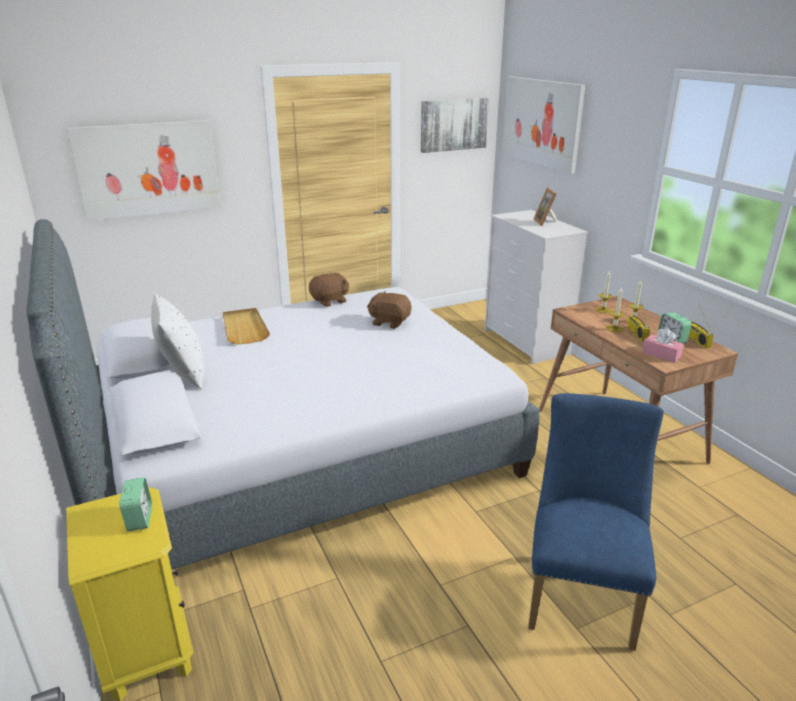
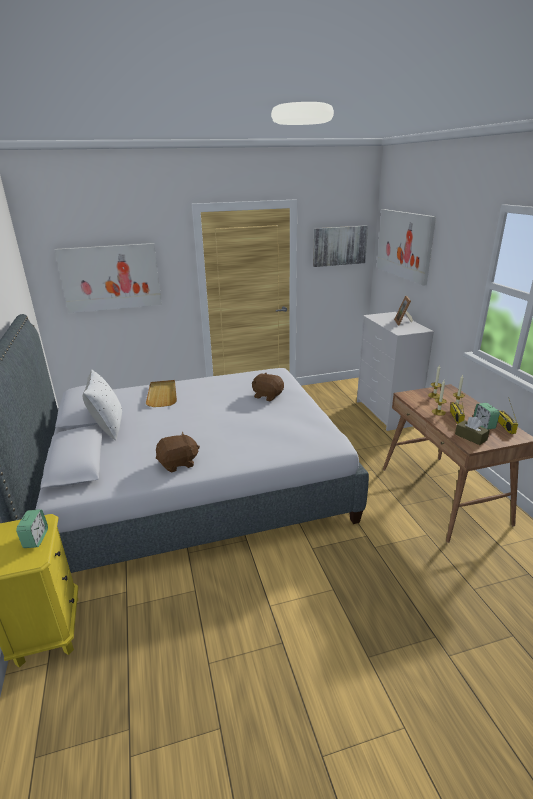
camera: 10 degrees right, 0 degrees up
(330, 301) = (230, 377): brown plush toy -> brown plush toy (178, 463)
(581, 590) = (380, 625): blue chair -> none
(661, 354) = (470, 437): pink tissue box -> brown tissue box

